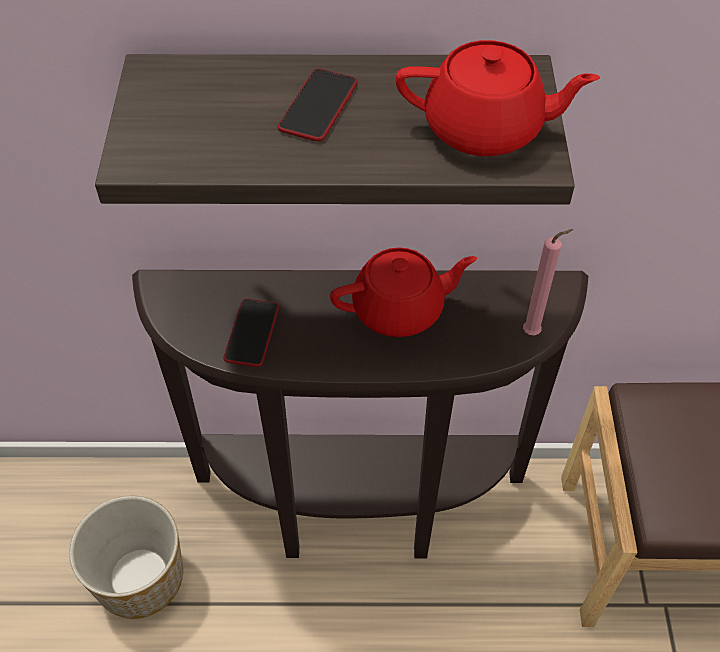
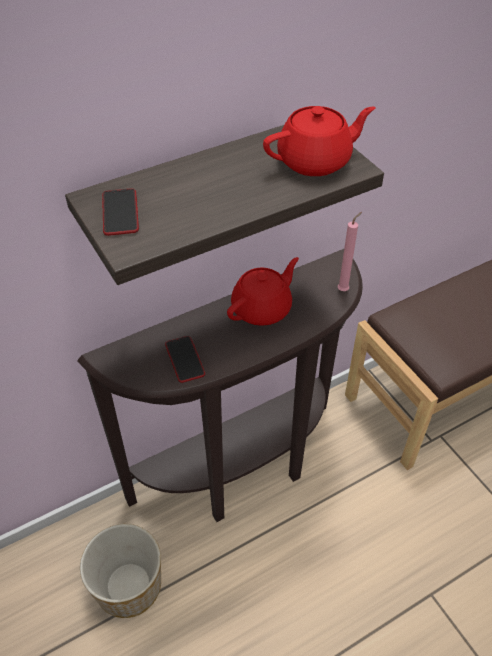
camera: 30 degrees left, 5 degrees down
(318, 106) = (213, 181): phone -> phone (120, 213)

